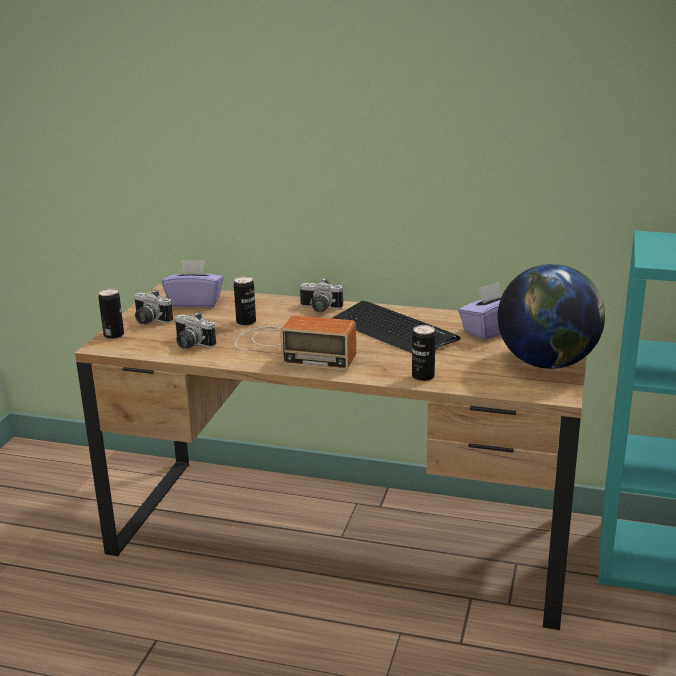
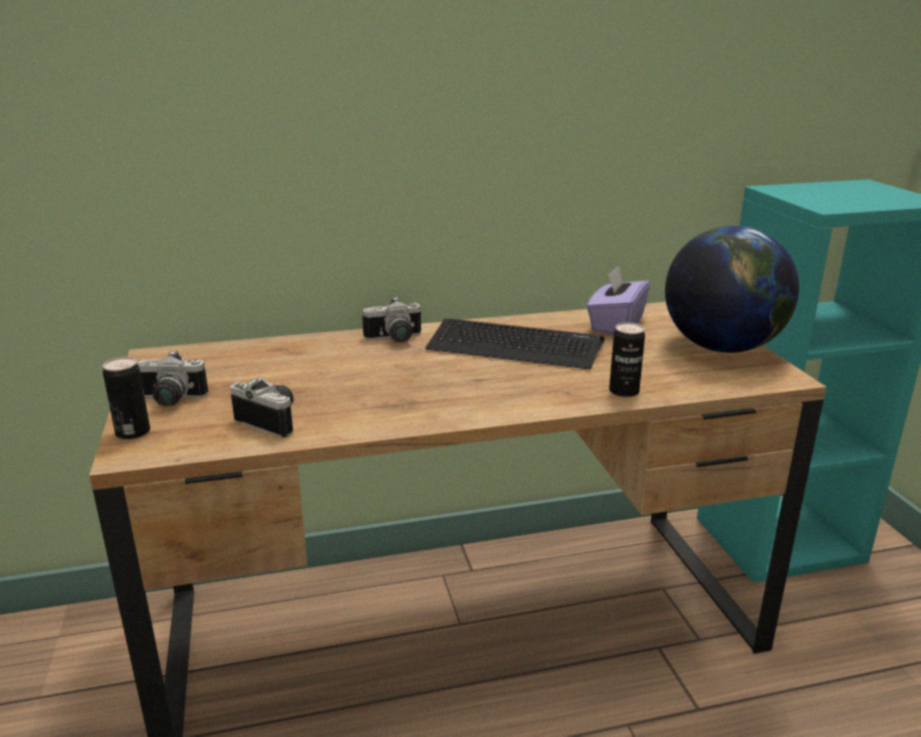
camera: 30 degrees left, 0 degrees up
(190, 345) = (273, 420): camera -> camera turned 150 degrees counterclockwise
(195, 302) = (214, 362): purple tissue box -> none
(246, 322) = (318, 373): can -> none
(292, 348) = (422, 393): radio -> none

